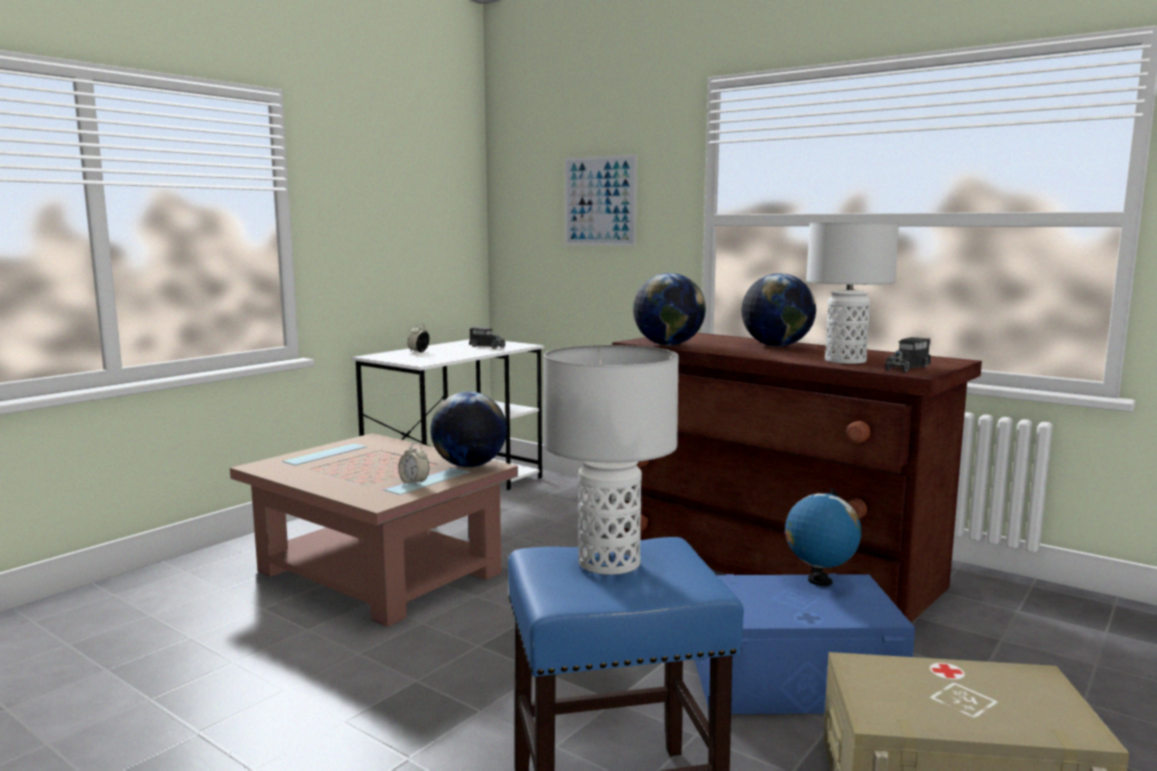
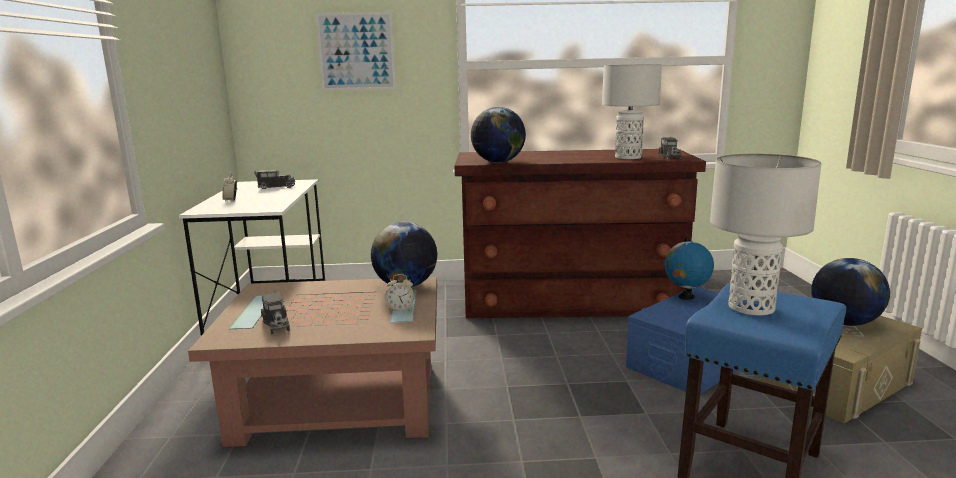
camera: 40 degrees left, 5 degrees up
(314, 466) = (276, 323): none -> toy truck
(776, 346) = (557, 154): globe -> globe (844, 322)

